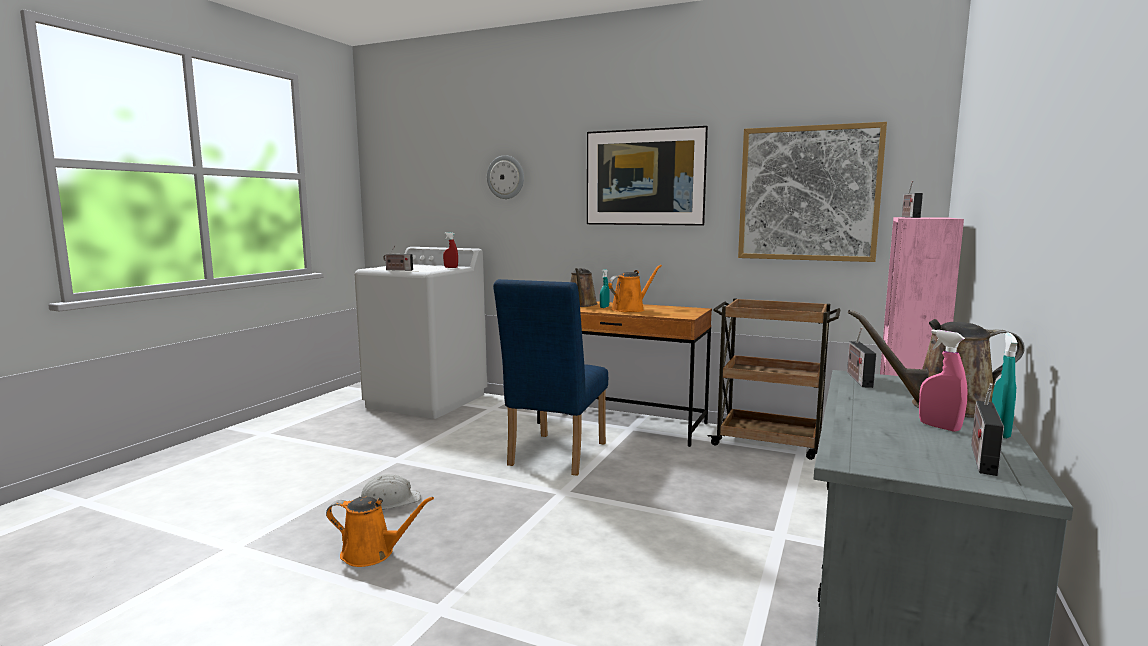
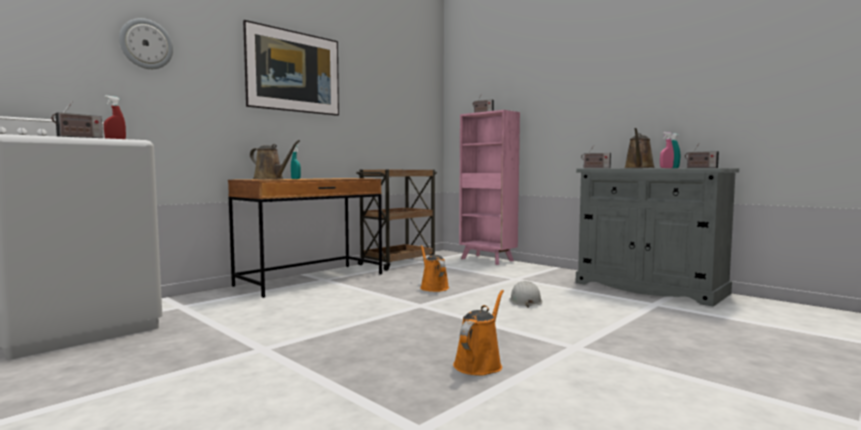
camera: 70 degrees left, 5 degrees down
(389, 501) = (373, 355): white hard hat -> white hard hat (525, 301)
(554, 457) = (349, 301): blue chair -> none
(630, 309) = (318, 178): orange watering can -> orange watering can (433, 287)
(808, 194) = (391, 100): picture -> none

